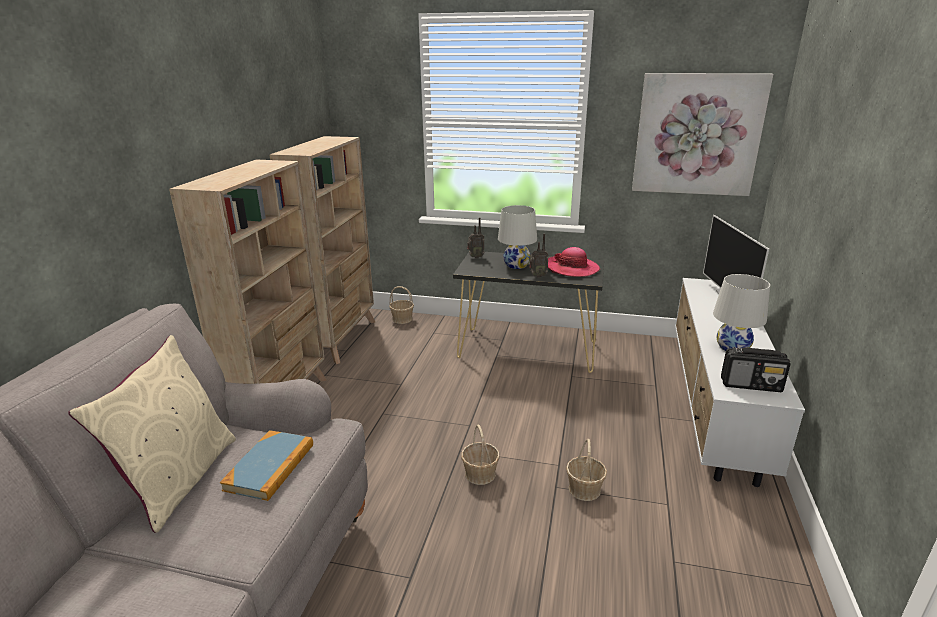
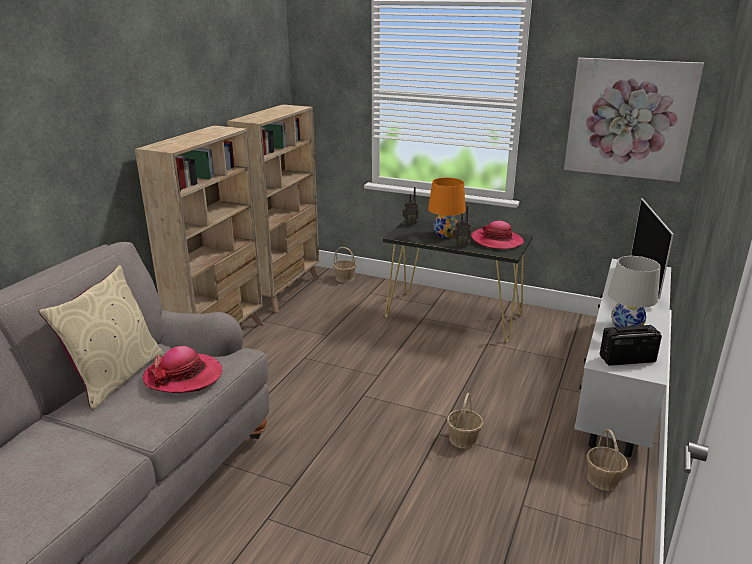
camera: 10 degrees right, 0 degrees up
(270, 467) = (183, 376): book -> hat
(480, 474) = (374, 416): basket -> basket (603, 479)
(516, 265) = (445, 234): white table lamp -> orange table lamp
(751, 385) = (626, 359): radio -> radio turned 150 degrees clockwise

